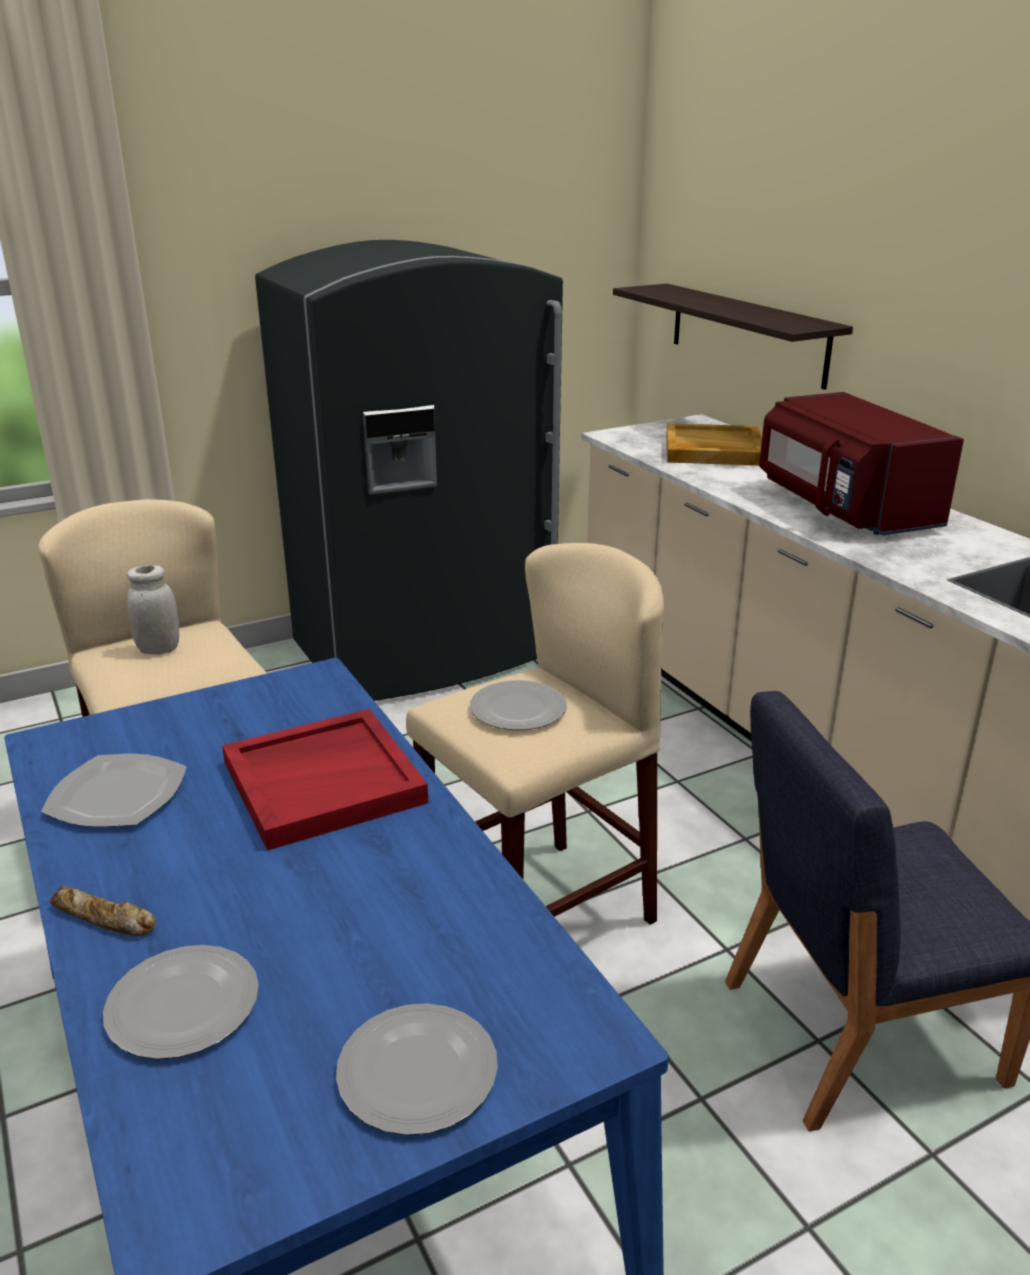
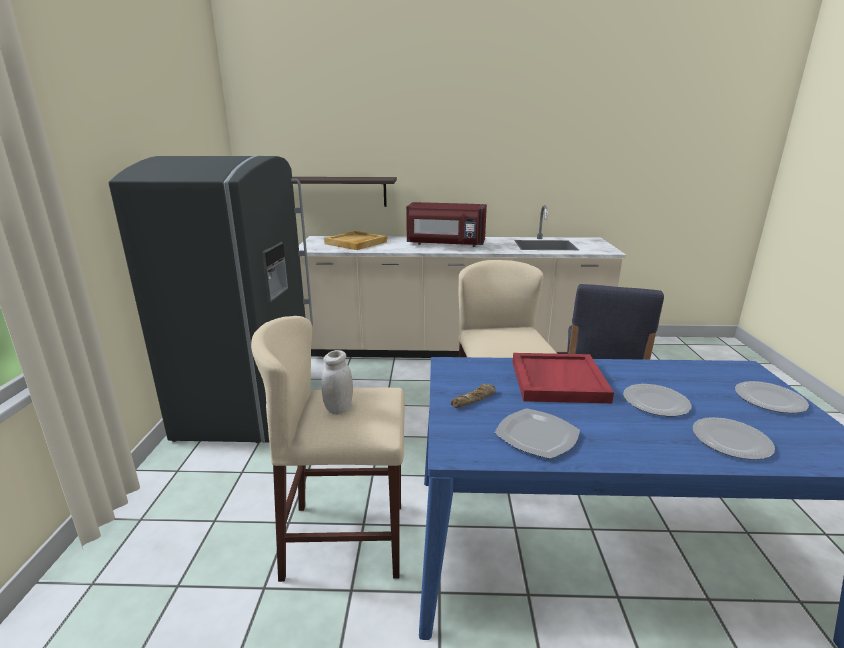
camera: 60 degrees left, 5 degrees down
(103, 919) = (659, 453): bread -> bread (474, 399)
(518, 708) = (505, 338): plate -> plate (654, 402)

